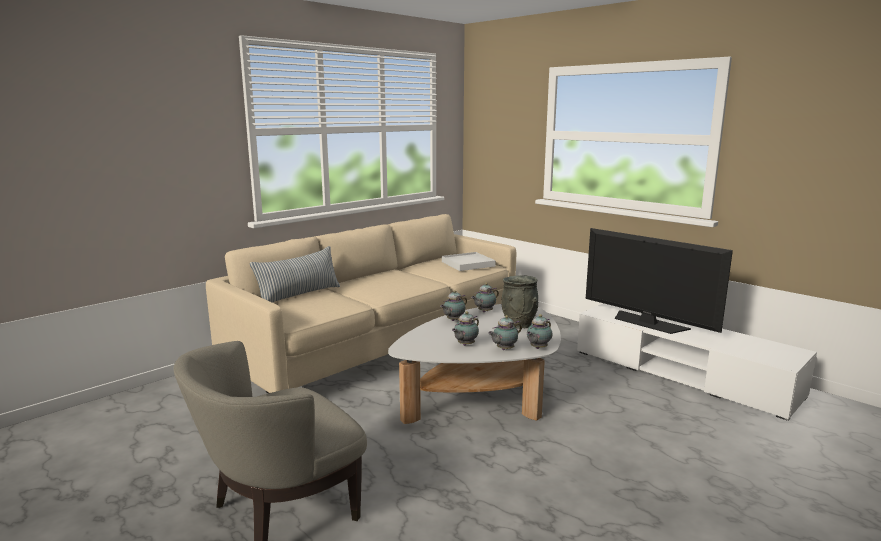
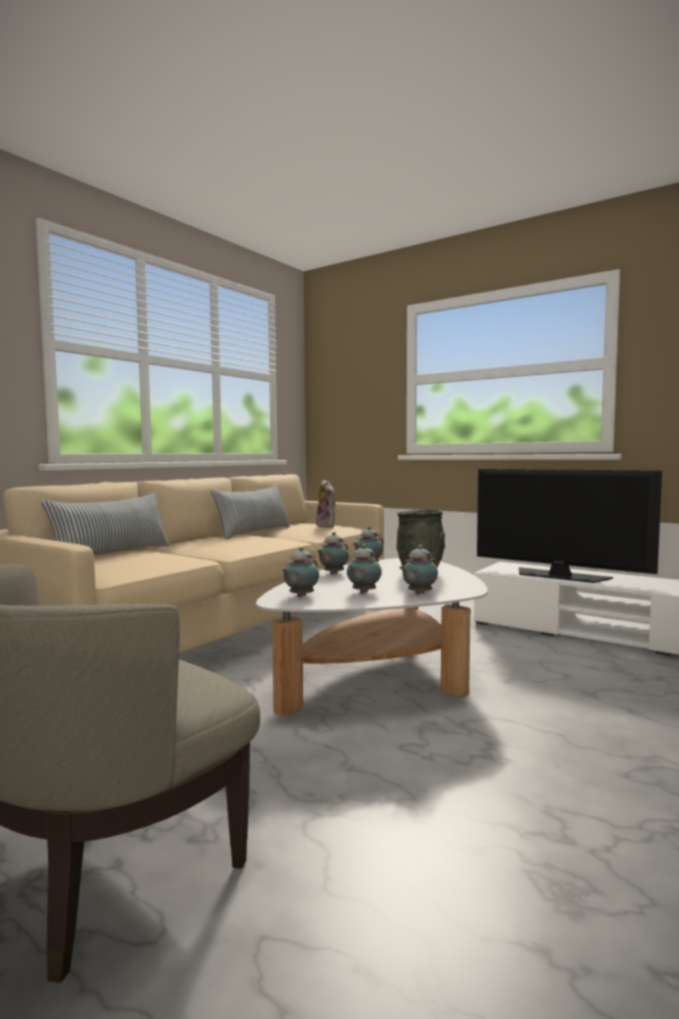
camera: 10 degrees left, 10 degrees down
(407, 270) = (254, 532): none -> pillow
(467, 264) = (327, 526): white tray -> plush toy
(537, 348) = (461, 591): teapot -> teapot (300, 596)

